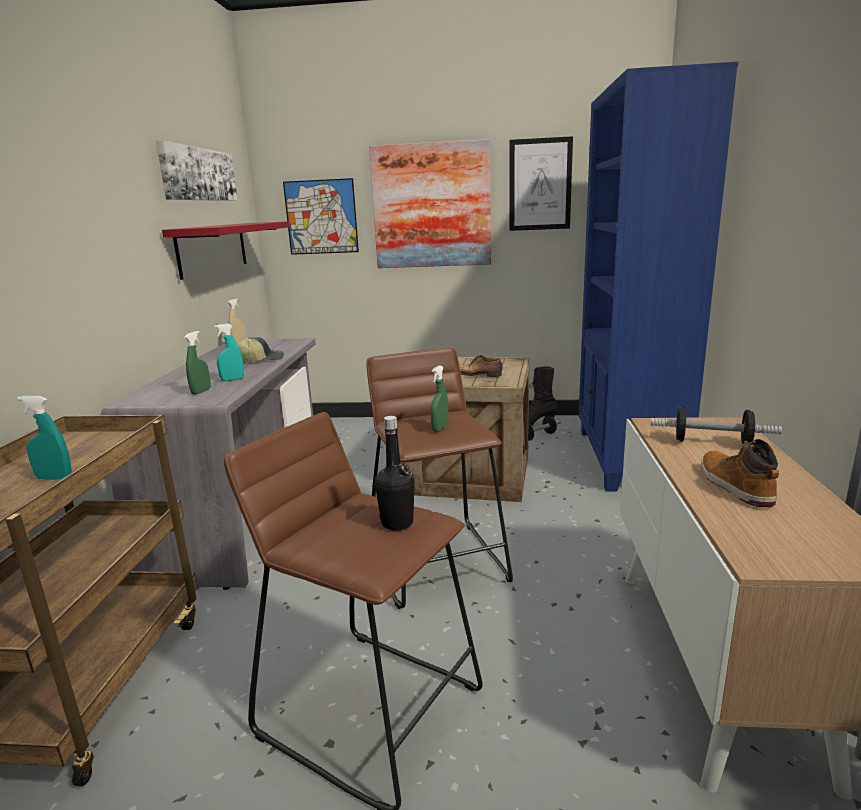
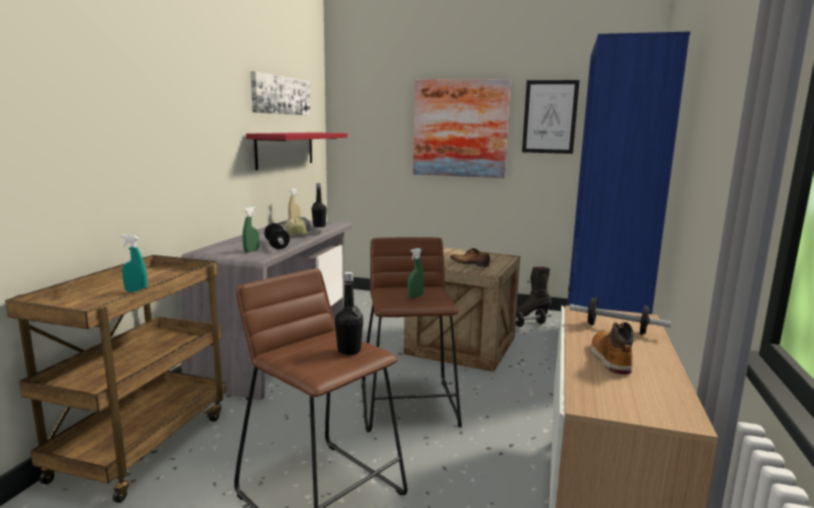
camera: 10 degrees right, 5 degrees down
(232, 379) = (277, 245): turquoise spray bottle -> dumbbell
(275, 346) = (319, 226): none -> black bottle
(321, 217) = (374, 131): picture -> none

